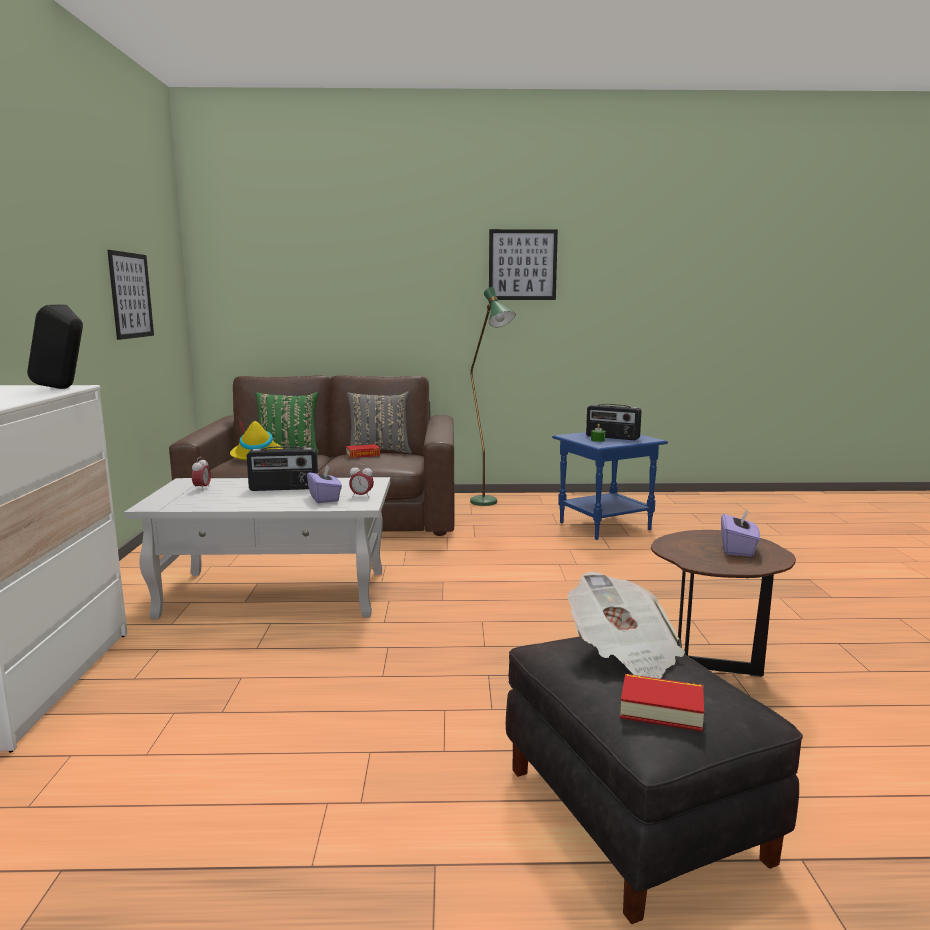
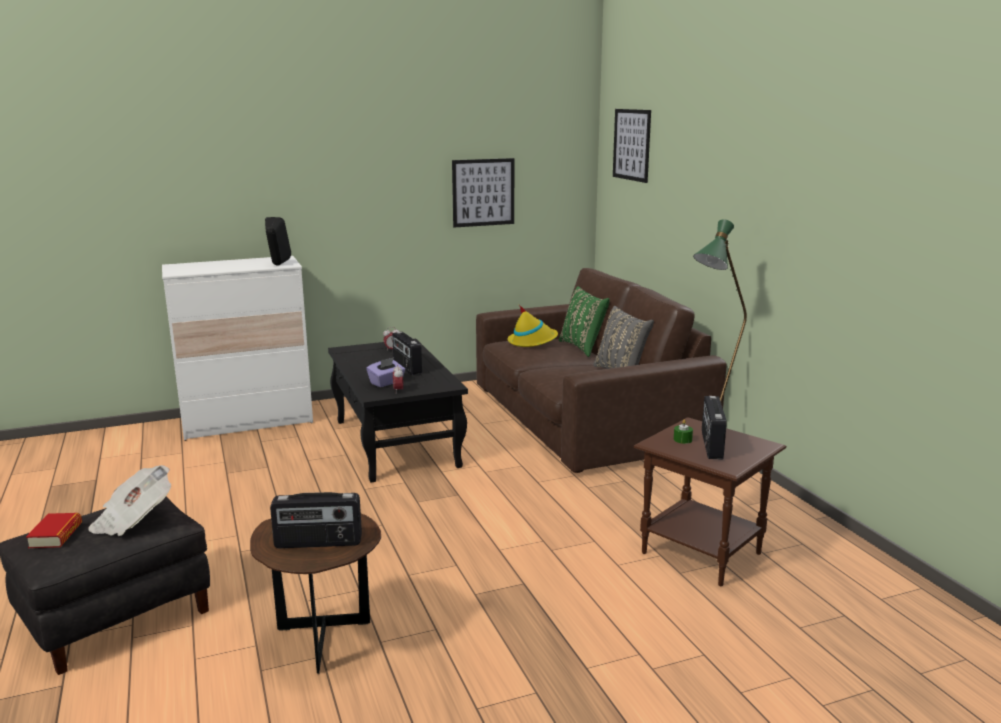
camera: 70 degrees right, 5 degrees up
(277, 593) = (396, 443): white coffee table -> black coffee table
(363, 455) = (574, 369): book -> none
(522, 265) = (810, 191): picture -> picture (631, 144)
(603, 526) = (699, 553): blue side table -> brown side table
(738, 549) = (318, 543): purple tissue box -> radio

